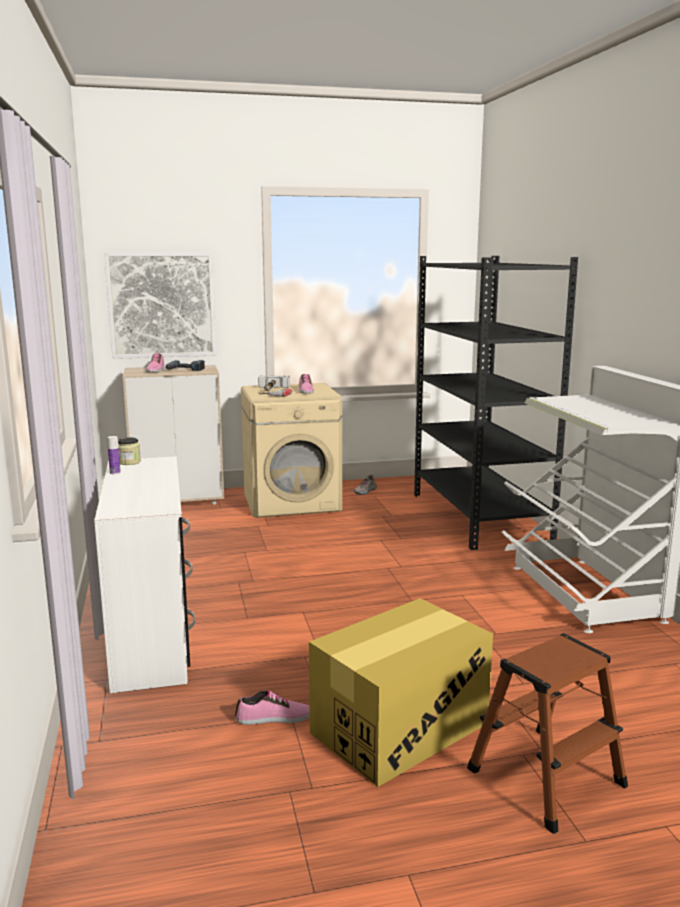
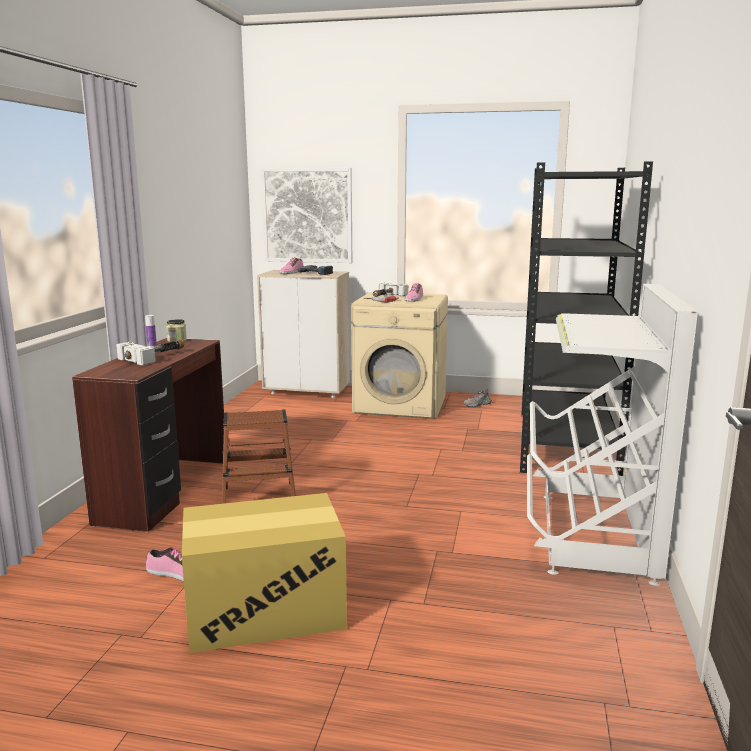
camera: 25 degrees right, 0 degrees up
(146, 484) = (156, 357): none -> hammer
(153, 637) = (167, 491): white desk -> brown desk
(546, 776) = (343, 692): brown step ladder -> brown step ladder (259, 498)

